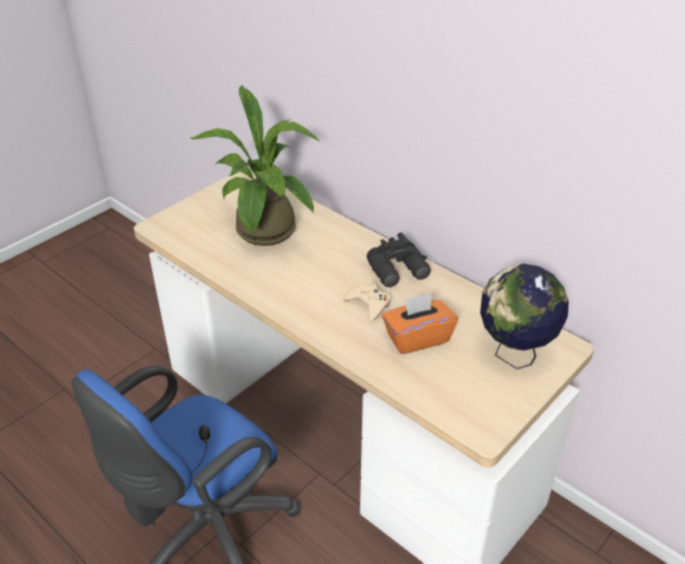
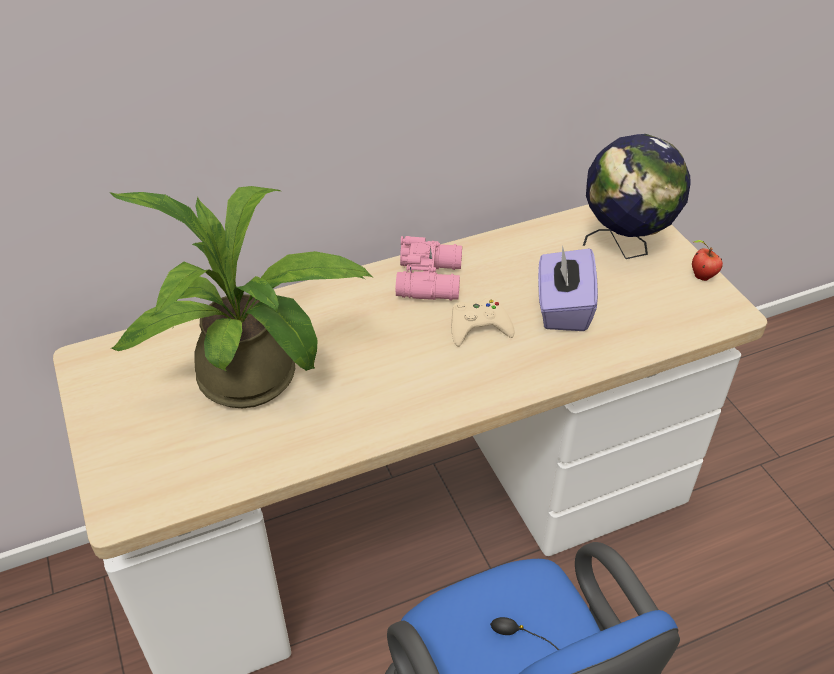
camera: 65 degrees left, 5 degrees up
(399, 271) = (431, 279): black binoculars -> pink binoculars
(417, 338) = (562, 308): orange tissue box -> purple tissue box
(515, 406) = (701, 276): none -> apple

